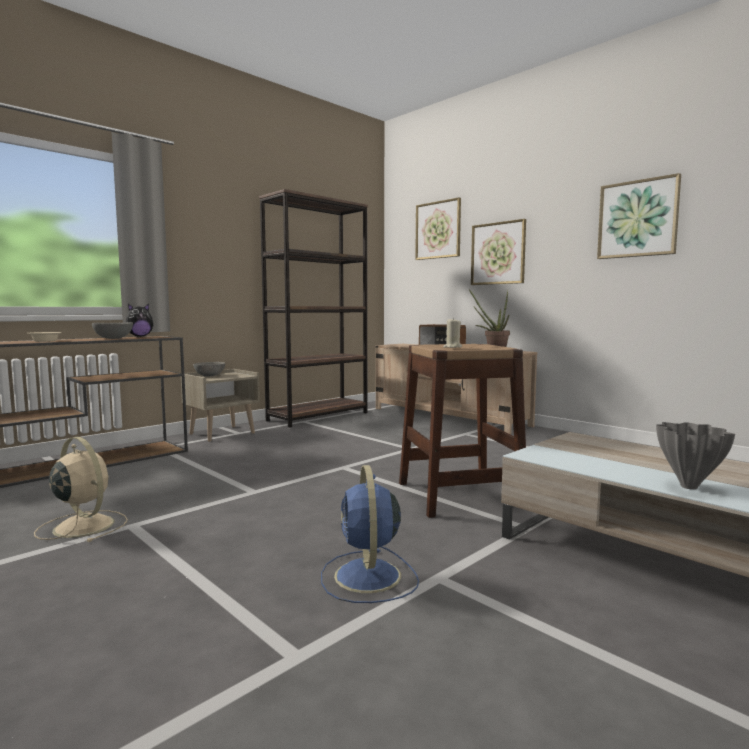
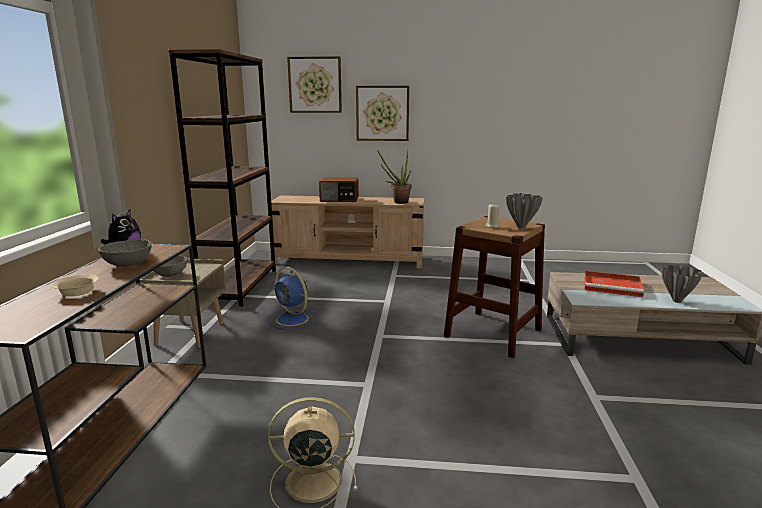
camera: 40 degrees left, 10 degrees up
(368, 577) = (569, 414): blue fan -> blue fan (293, 320)
(476, 348) = (521, 227): none -> grey vase
(621, 456) = (613, 286): none -> red tray
(637, 219) = (501, 97): picture -> none

